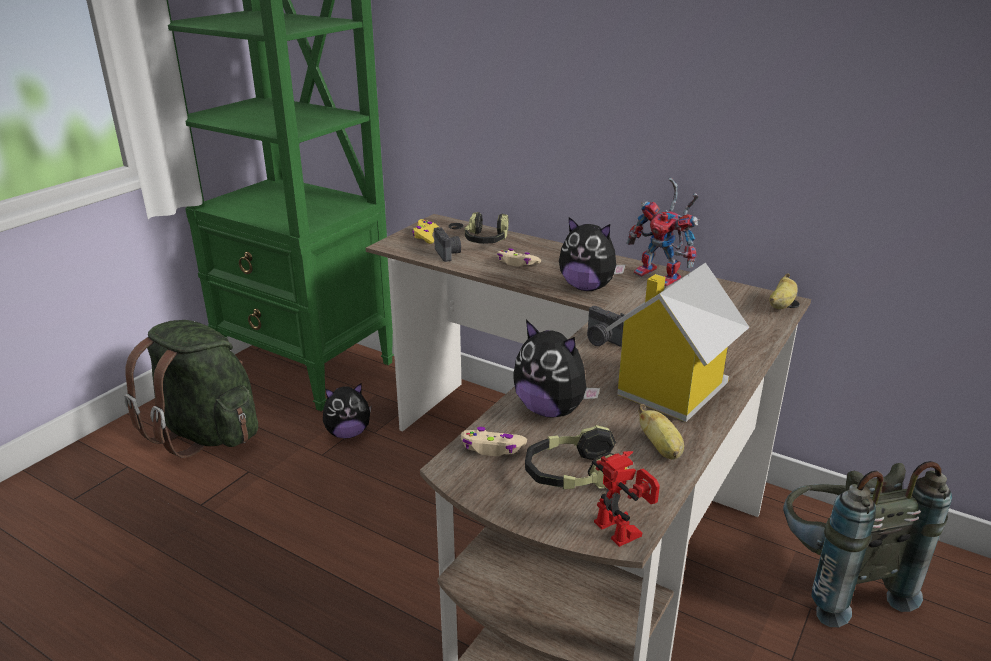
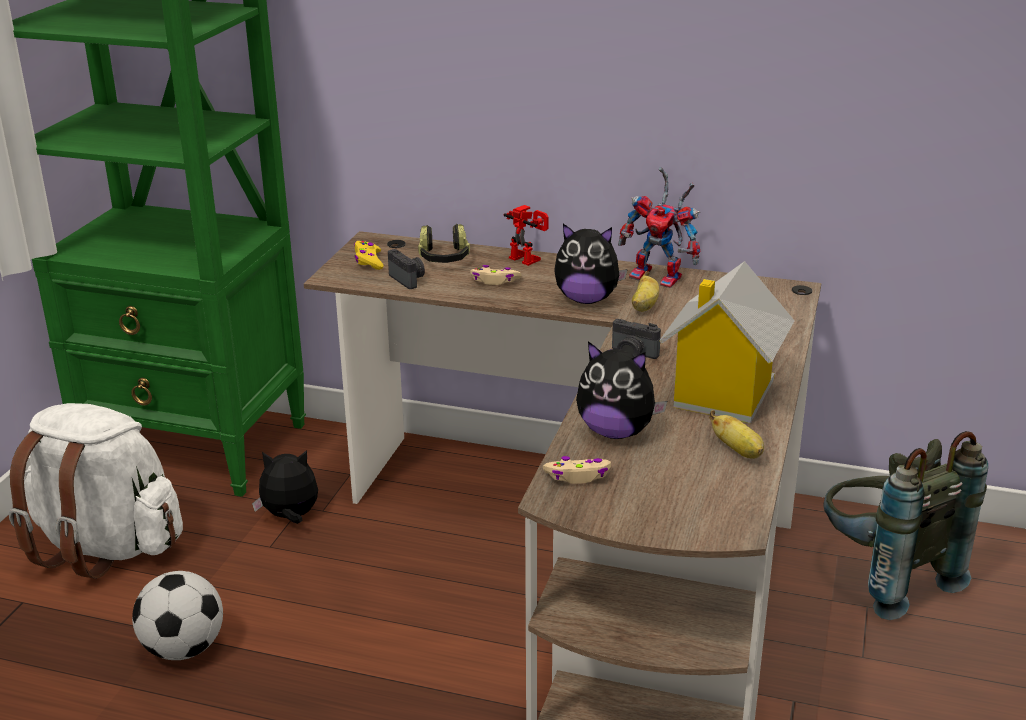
camera: 15 degrees left, 0 degrees up
(206, 433) = (105, 546): green backpack -> white backpack
(218, 527) = (183, 649): none -> football
(348, 433) = (290, 517): plush toy -> plush toy turned 150 degrees counterclockwise
(573, 476) = (669, 488): headphones -> none
(624, 529) = (737, 525): toy robot -> toy robot (529, 258)
(781, 305) = (794, 293): banana -> banana (644, 306)

